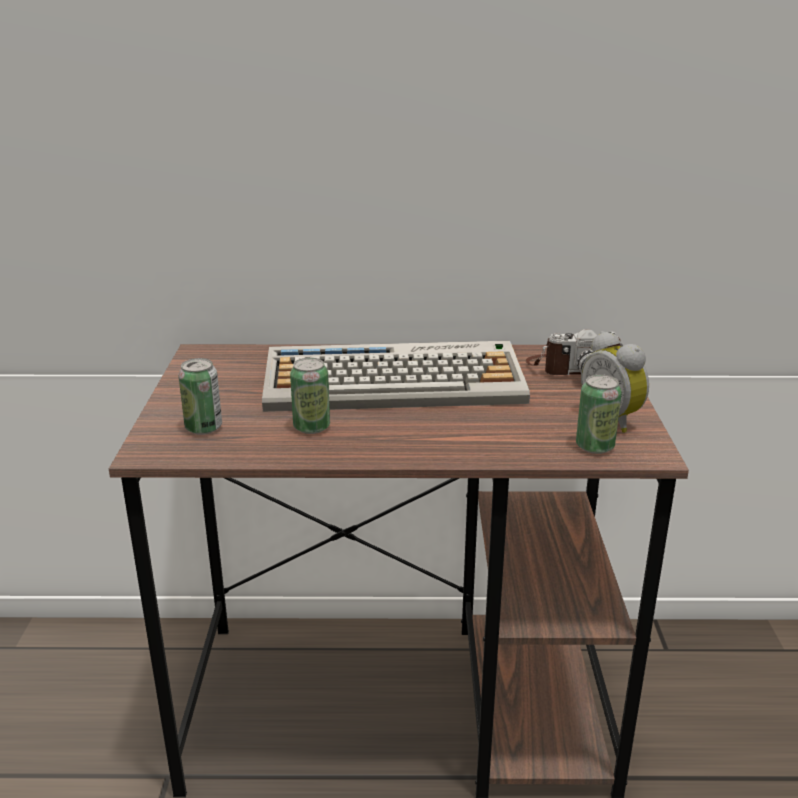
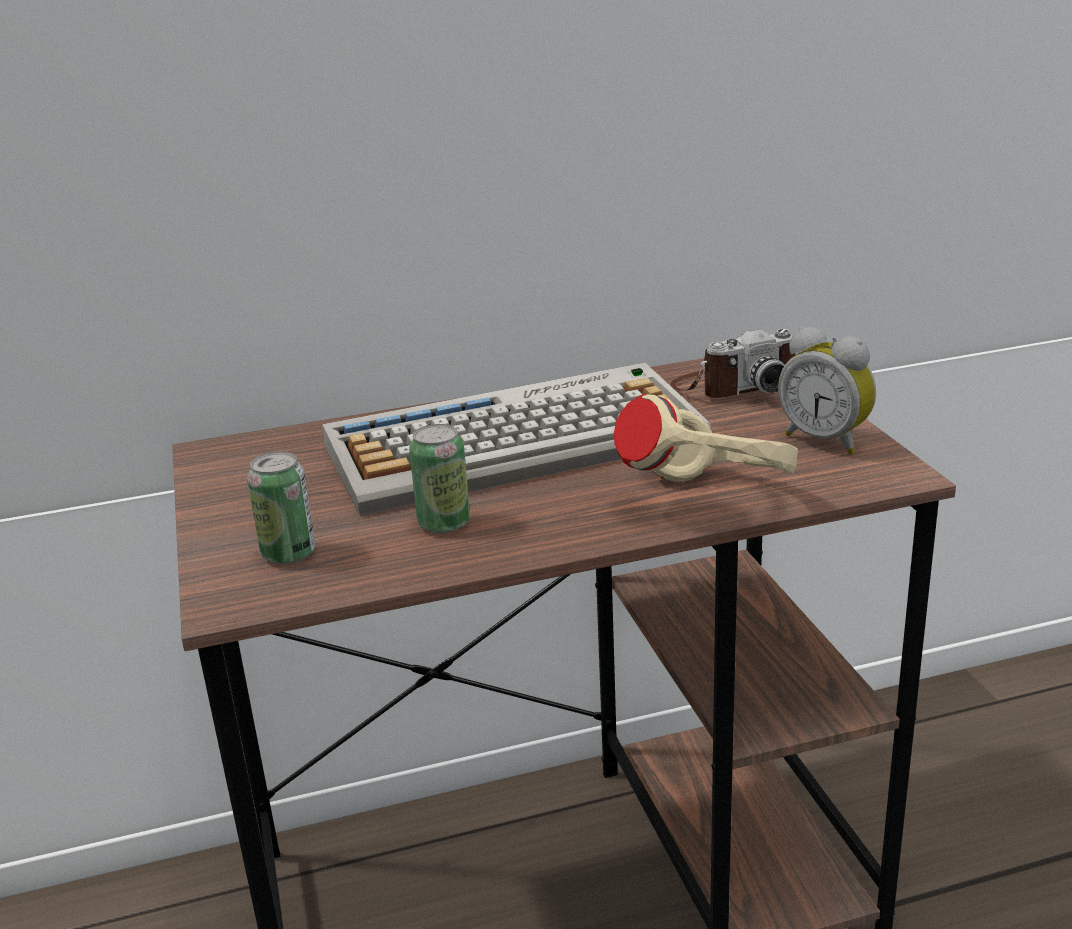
camera: 15 degrees left, 0 degrees up
(498, 446) = (709, 501): none -> beige headphones
(594, 446) = (828, 478): can -> none

